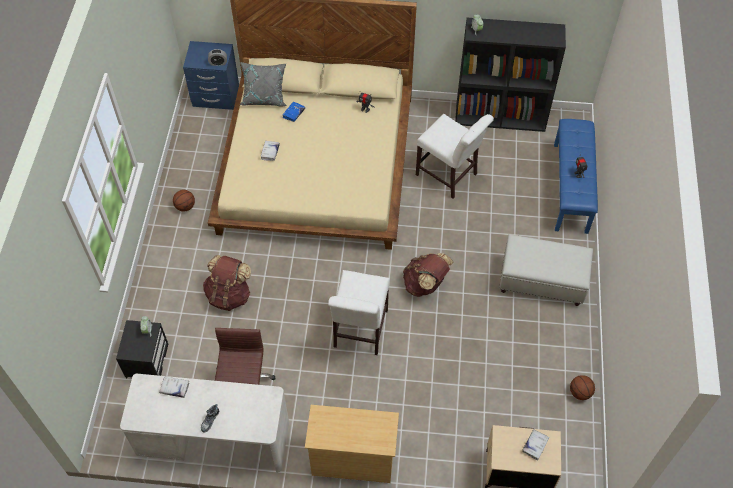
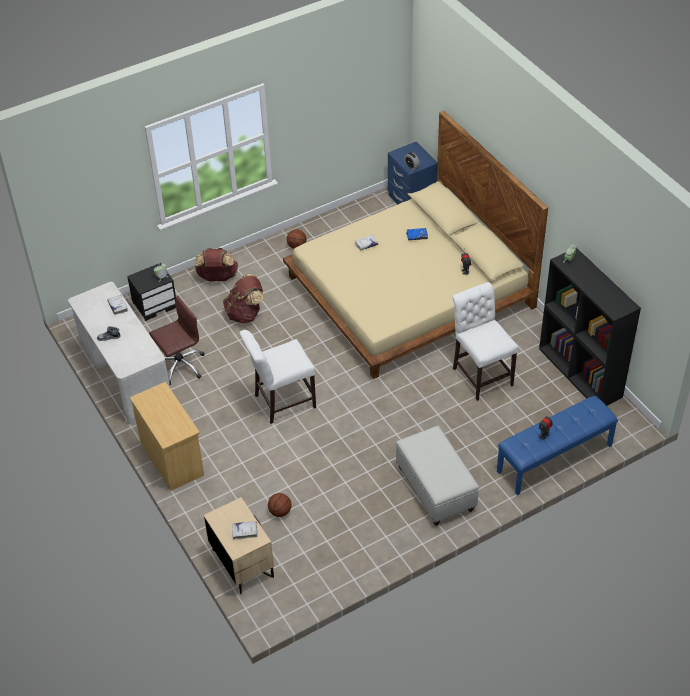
camera: 55 degrees right, 10 degrees down
(264, 97) = (415, 213): grey pillow -> none
(425, 284) = (360, 417): brown backpack -> brown backpack (217, 278)
(449, 176) = (481, 374): white chair -> white chair turned 150 degrees clockwise
(580, 392) = (350, 569): basketball -> basketball (280, 512)

